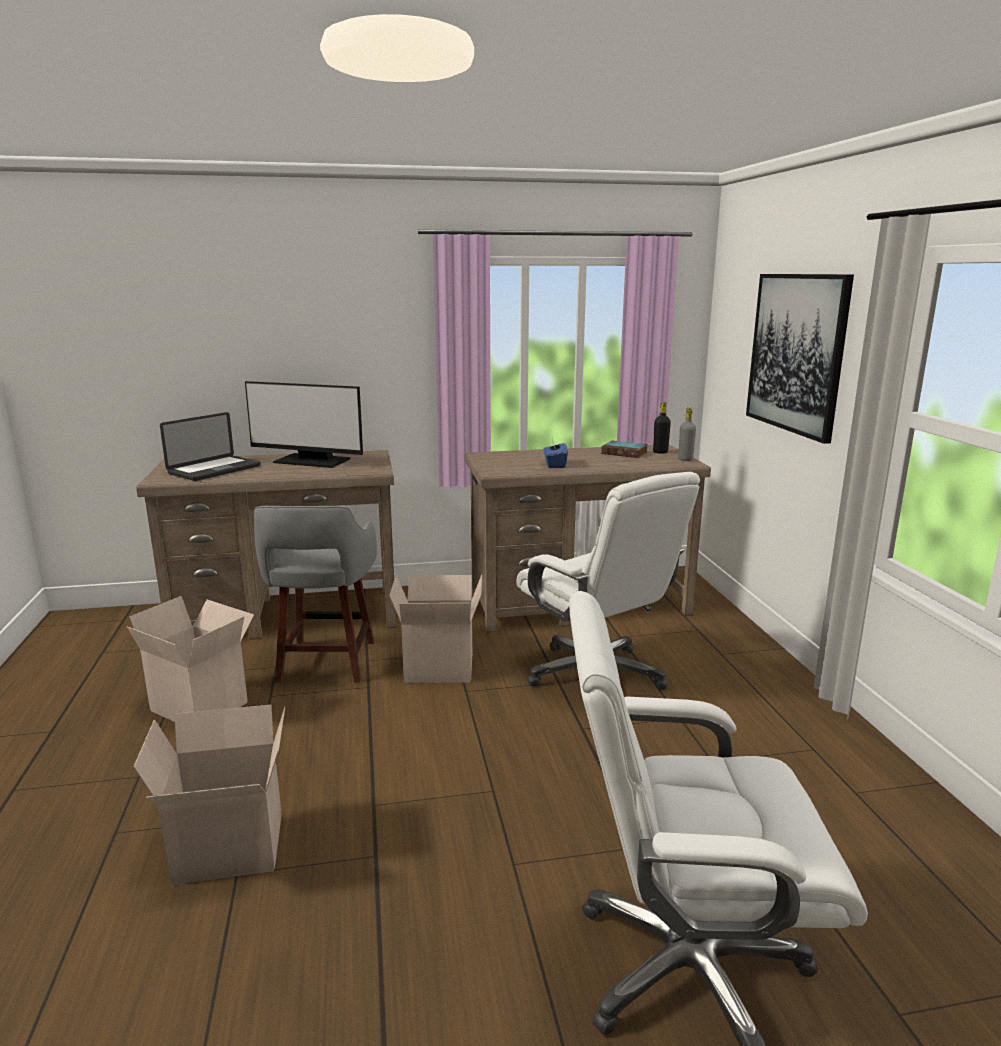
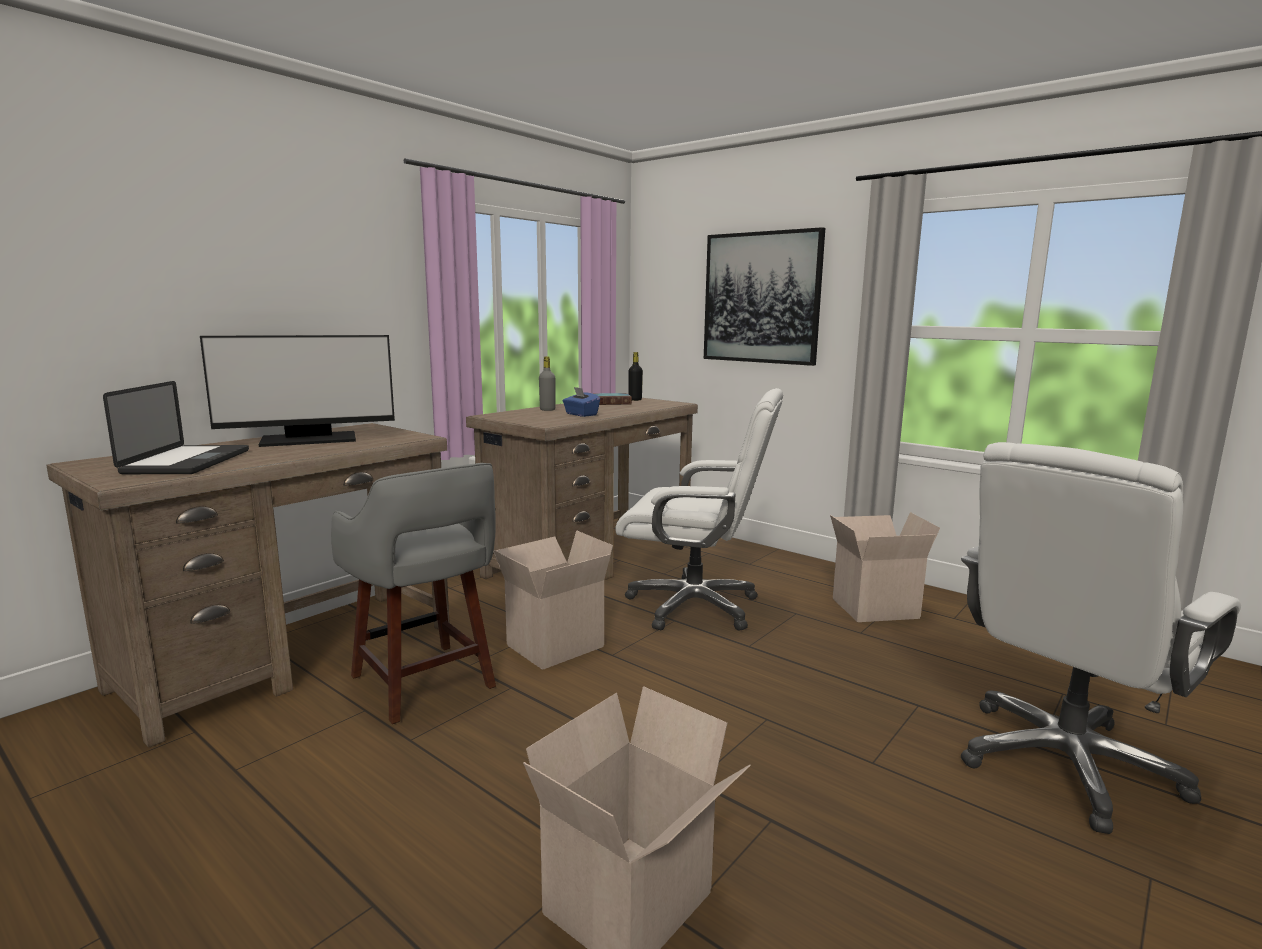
camera: 40 degrees left, 5 degrees down
(202, 705) = (331, 787): cardboard box -> cardboard box (875, 607)
(685, 459) = (667, 401): grey bottle -> grey bottle (547, 410)

